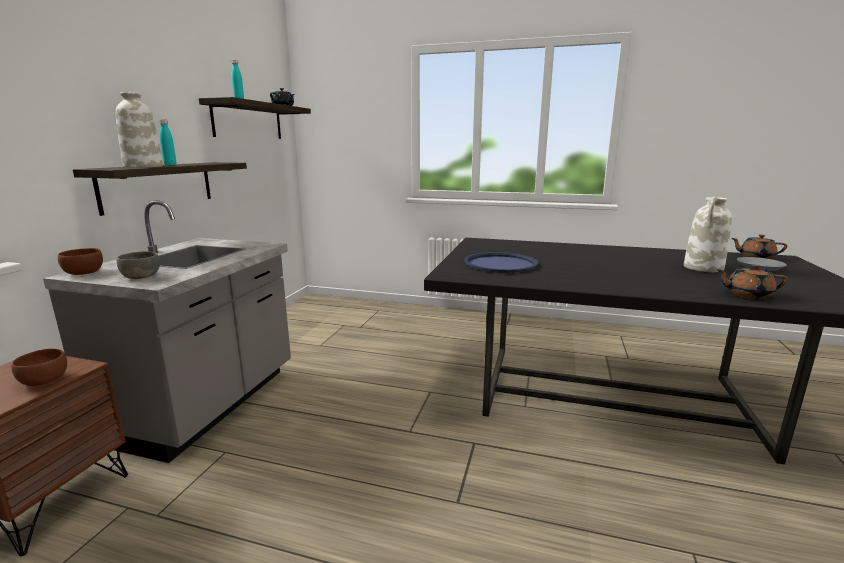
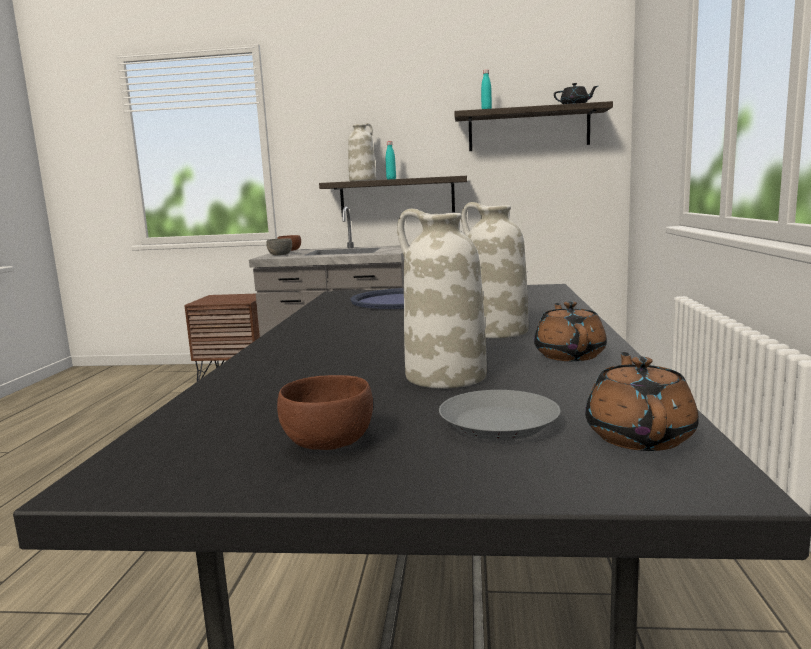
camera: 80 degrees right, 5 degrees down
(44, 380) = (229, 300): brown bowl -> brown bowl (329, 441)
(609, 256) = (495, 331): none -> white vase
(747, 295) = (247, 386): brown teapot -> brown teapot (569, 355)

